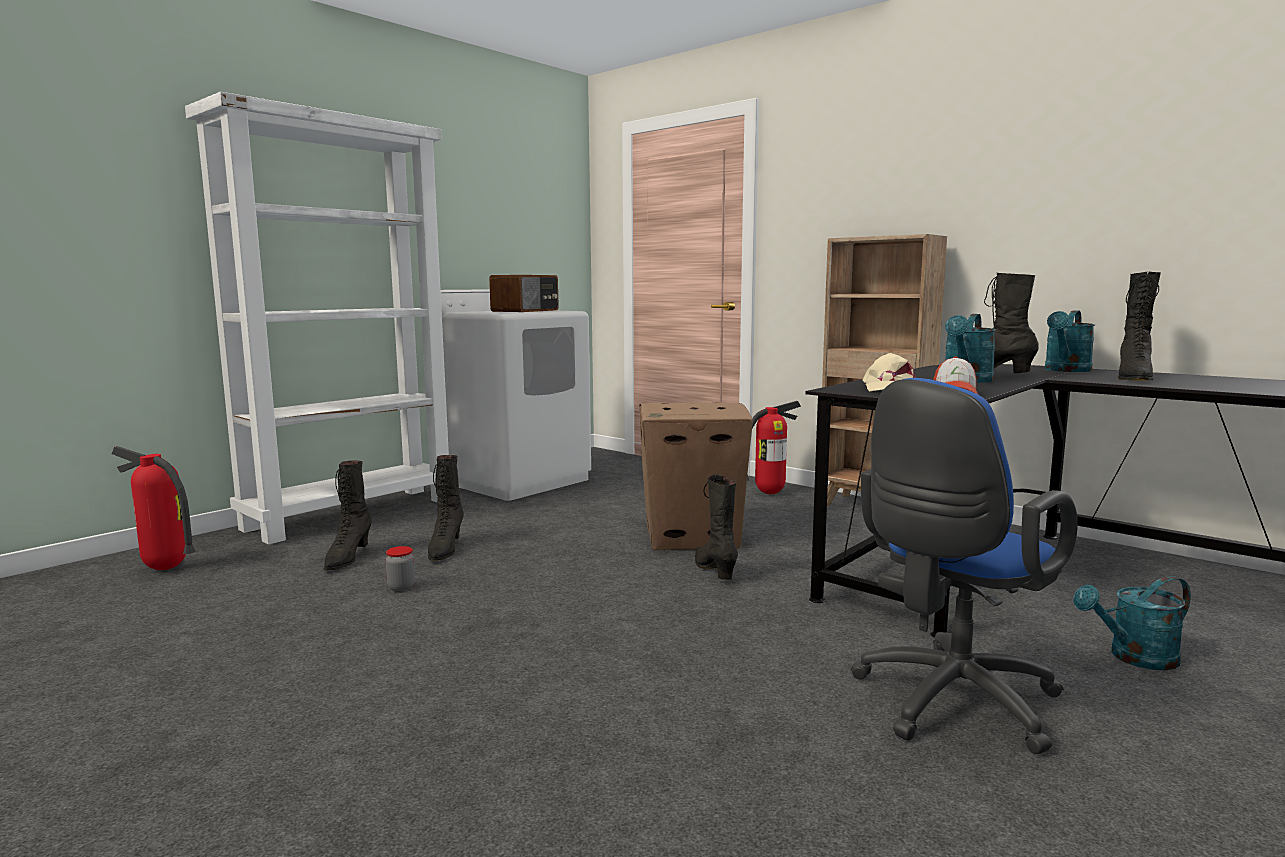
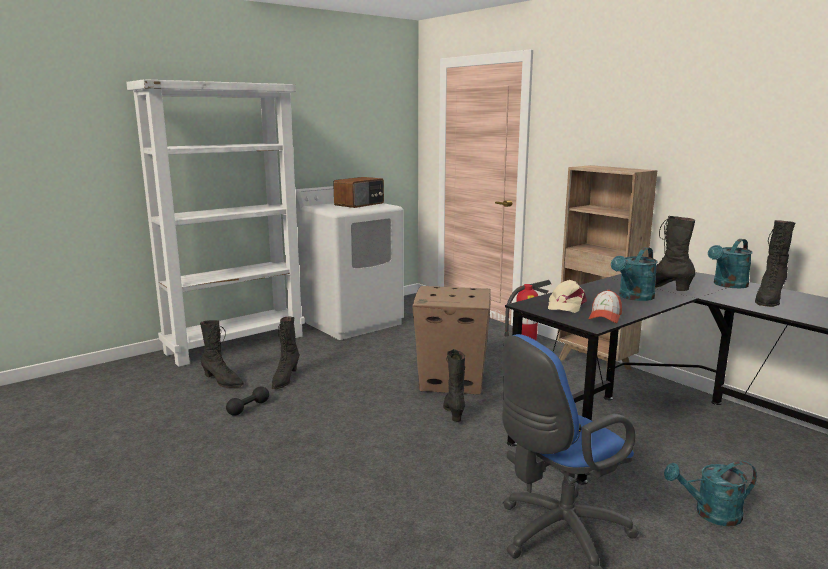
camera: 10 degrees right, 5 degrees up
(164, 569) = (114, 381): fire extinguisher -> none
(347, 558) = (222, 382): black boot -> black boot turned 75 degrees counterclockwise
(401, 587) = (248, 408): jar -> black dumbbell

